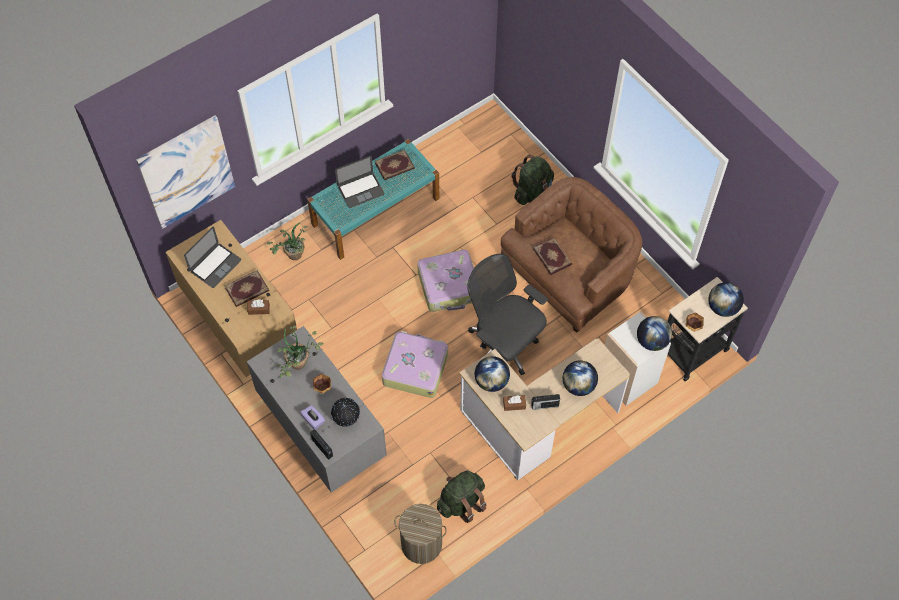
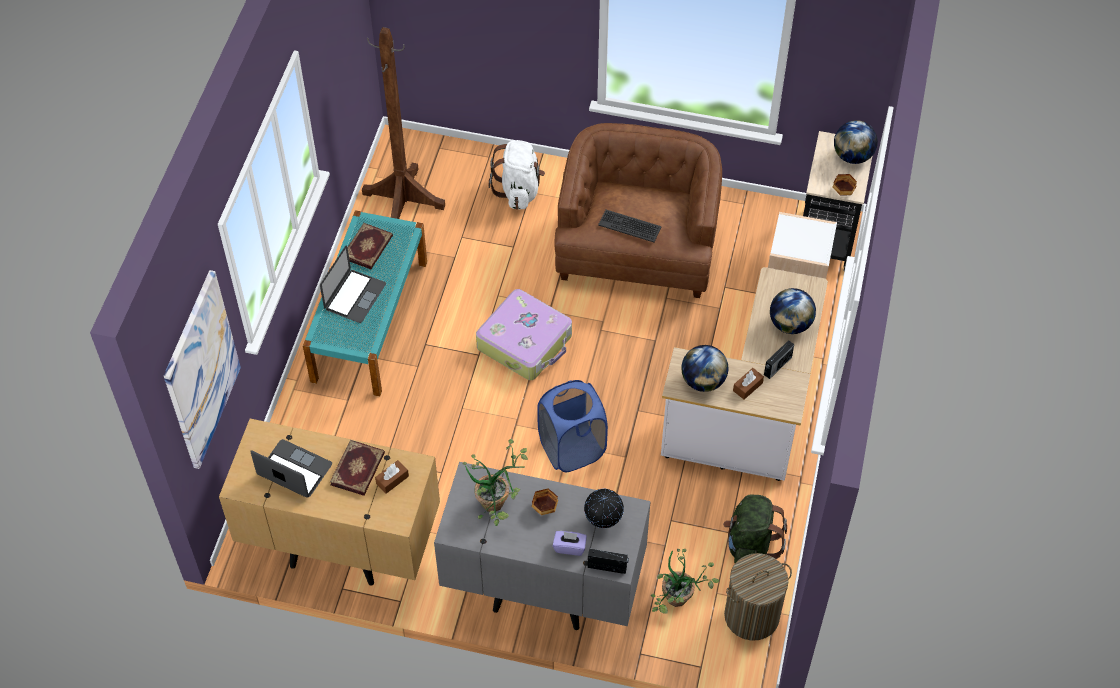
camera: 40 degrees left, 5 degrees down
(215, 265) = (294, 469): laptop -> laptop turned 60 degrees counterclockwise
(292, 257) = (322, 431): potted plant -> potted plant (677, 603)
(415, 368) = (572, 448): suitcase -> blue laundry basket
(461, 152) = (403, 200): none -> brown clothes rack
(503, 346) = (640, 362): office chair -> none
(532, 191) = (519, 190): green backpack -> white backpack
(552, 256) = (630, 226): book -> keyboard
(651, 341) = (818, 233): globe -> none

